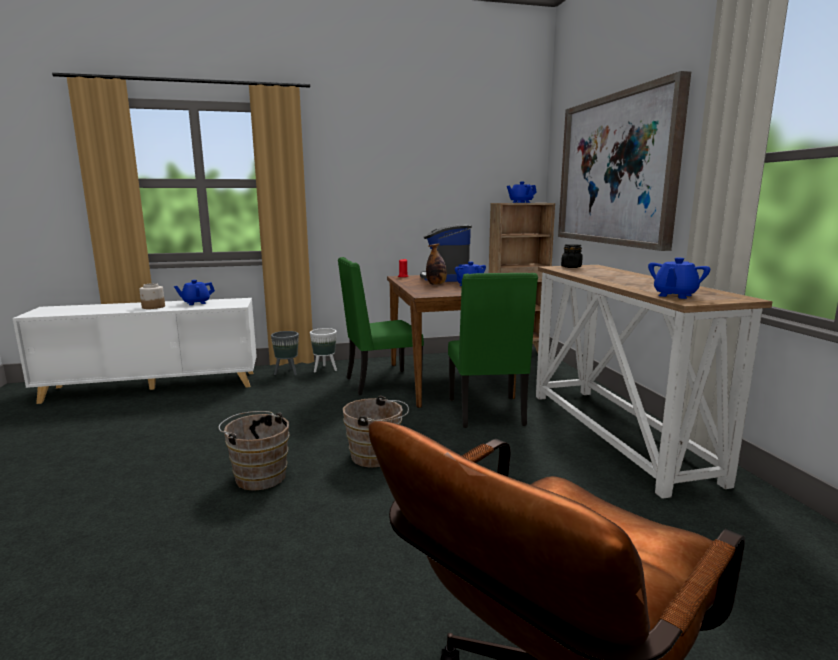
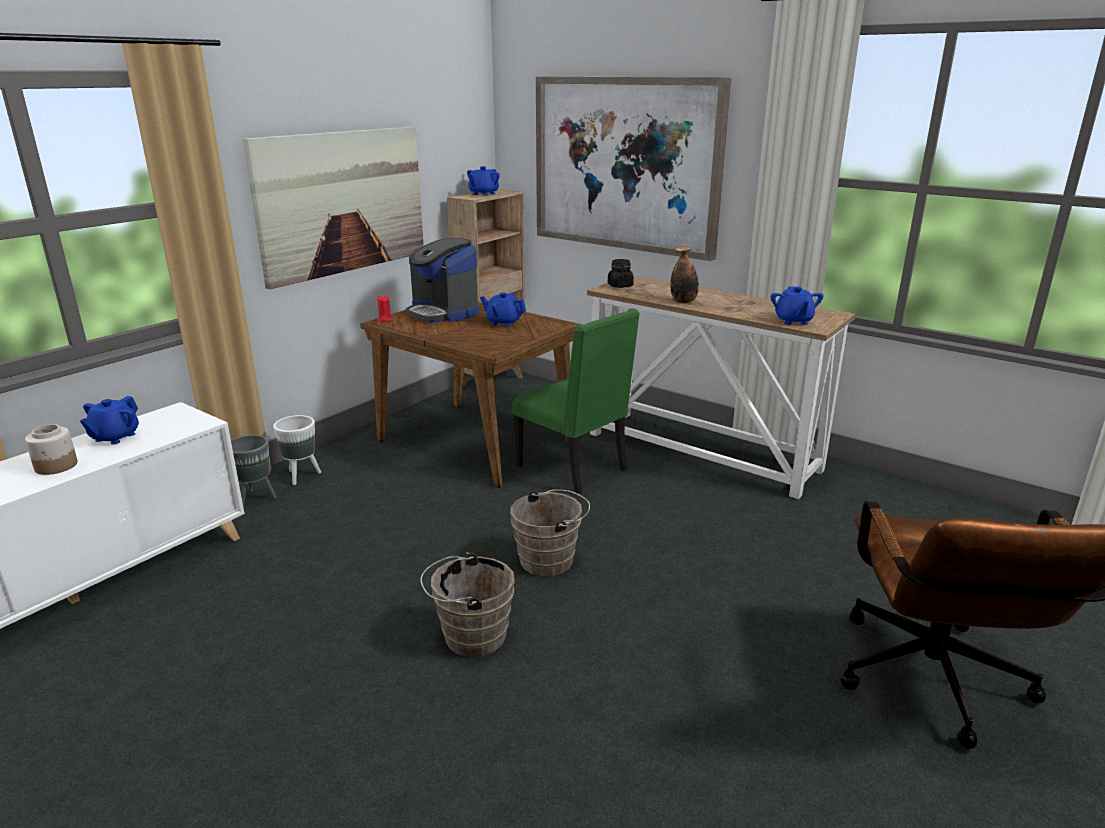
camera: 40 degrees left, 10 degrees up
(380, 383) = (408, 471): green chair -> none
(397, 195) = (342, 202): none -> picture
(436, 284) = (463, 328): bottle -> bottle (683, 301)

